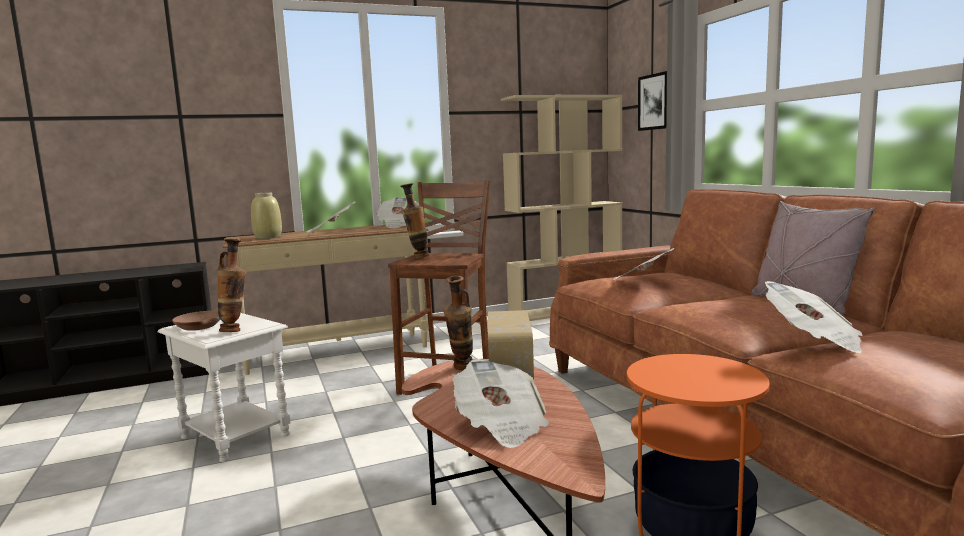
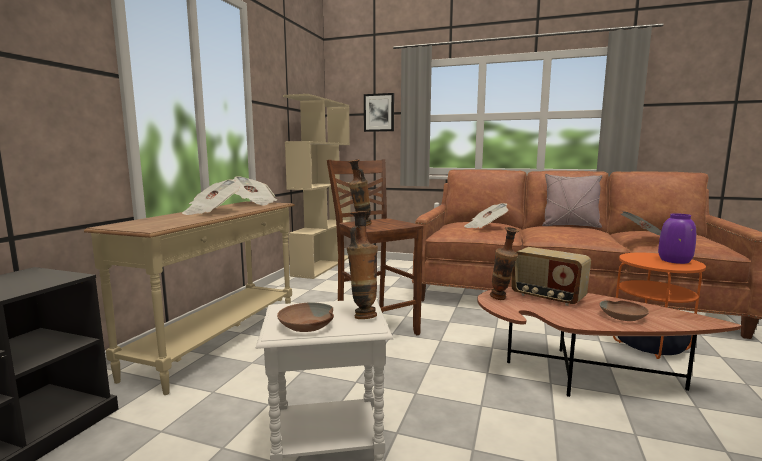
camera: 50 degrees left, 0 degrees up
(268, 237) = (166, 222): beige vase -> none
(501, 426) = (623, 316): newspaper -> brown bowl
(714, 381) = (674, 261): none -> purple vase

